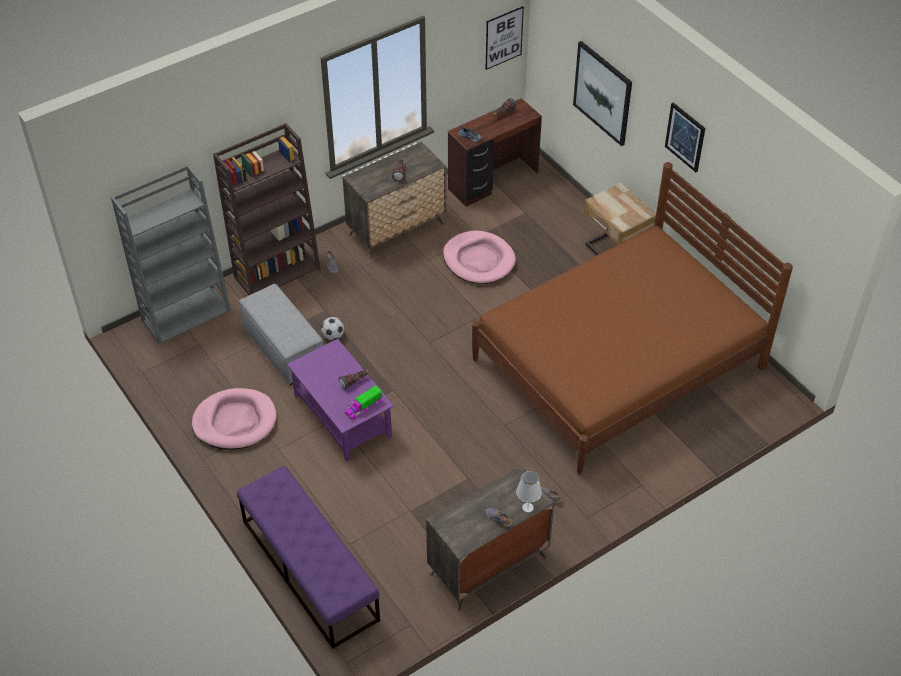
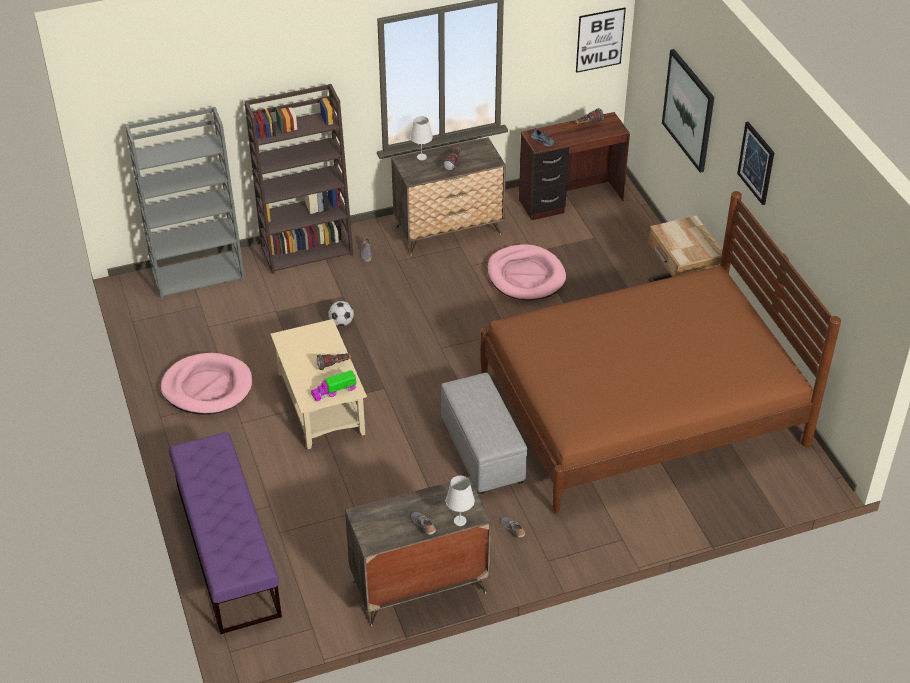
camera: 15 degrees right, 5 degrees down
(284, 349) = (285, 326): grey ottoman -> grey ottoman (483, 451)
(343, 416) = (321, 404): purple coffee table -> beige coffee table
(369, 171) = (421, 157): none -> white table lamp

